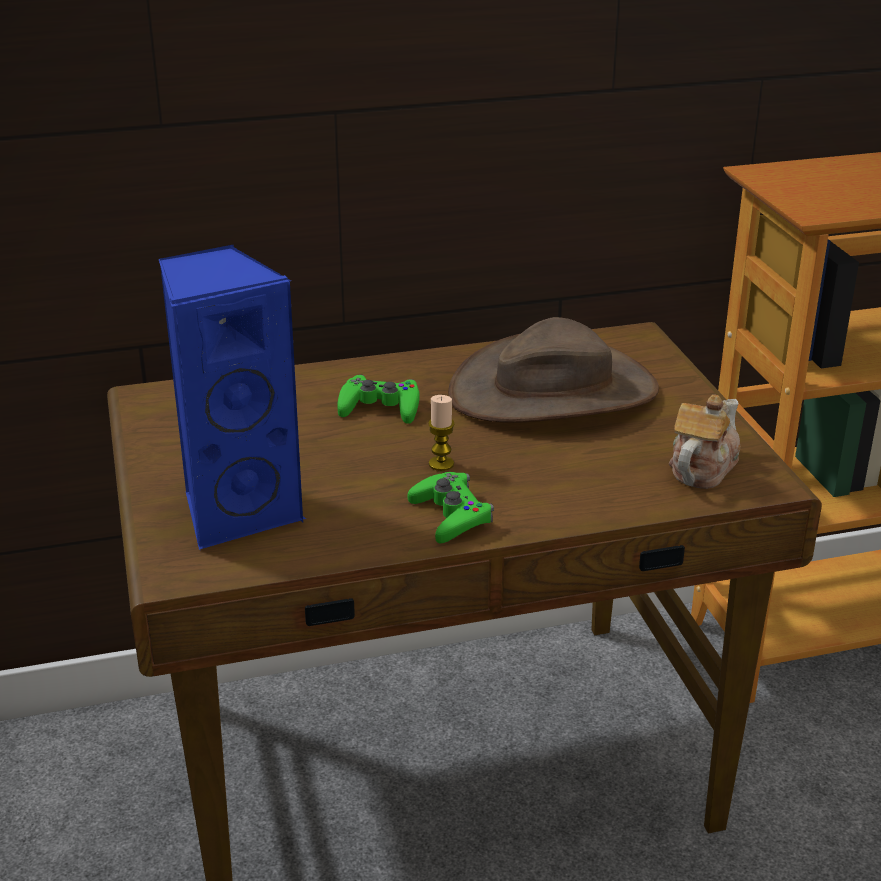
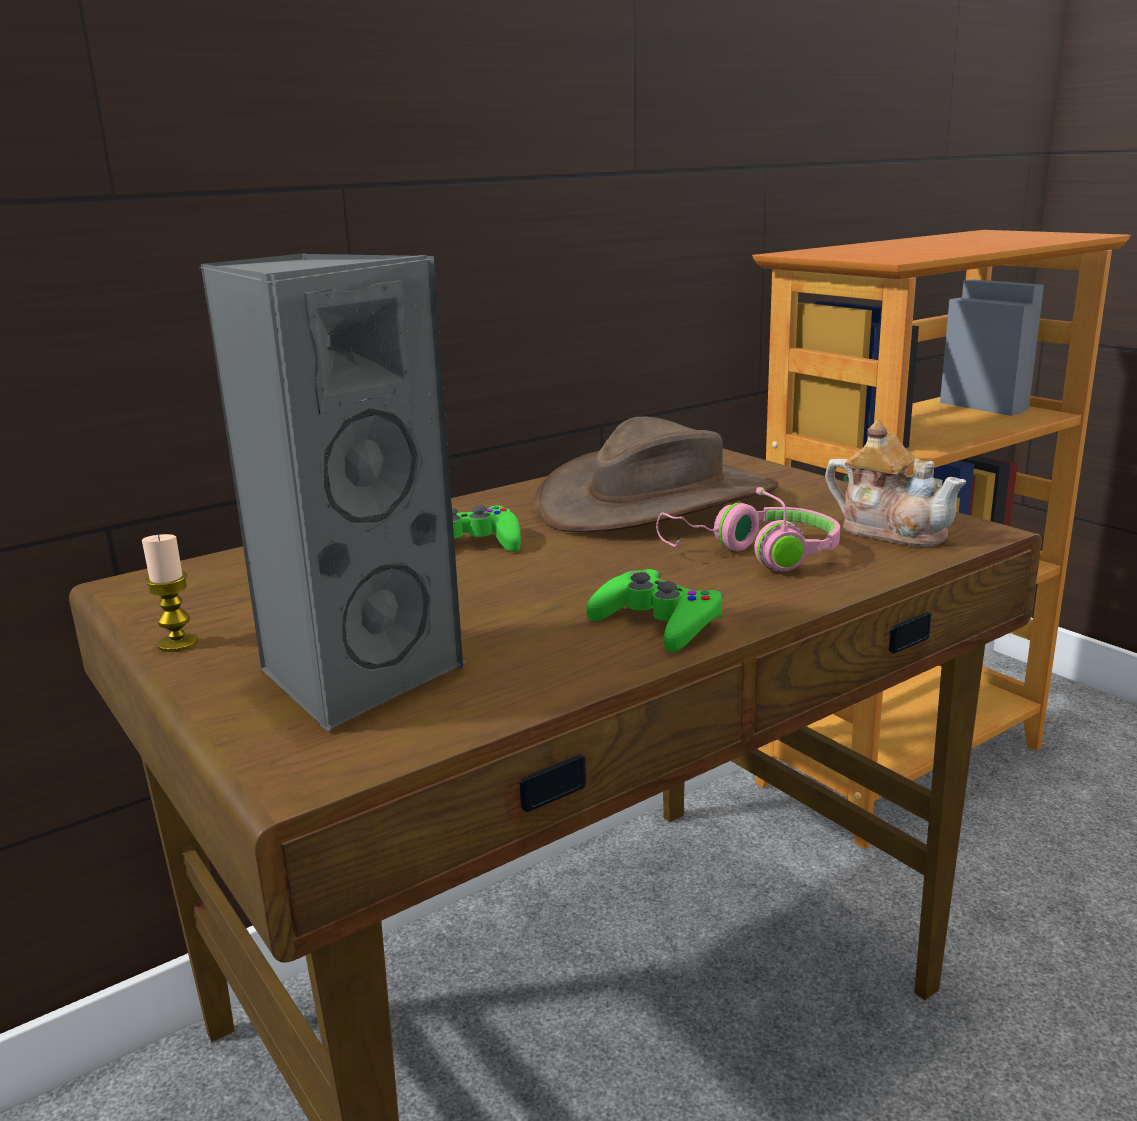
camera: 20 degrees left, 10 degrees down
(238, 511) = (354, 675): blue speaker -> grey speaker
(441, 464) = (593, 579): candle -> candle (178, 643)
(573, 469) = (756, 556): none -> pink headphones
(701, 468) = (891, 530): teapot -> teapot turned 120 degrees clockwise

